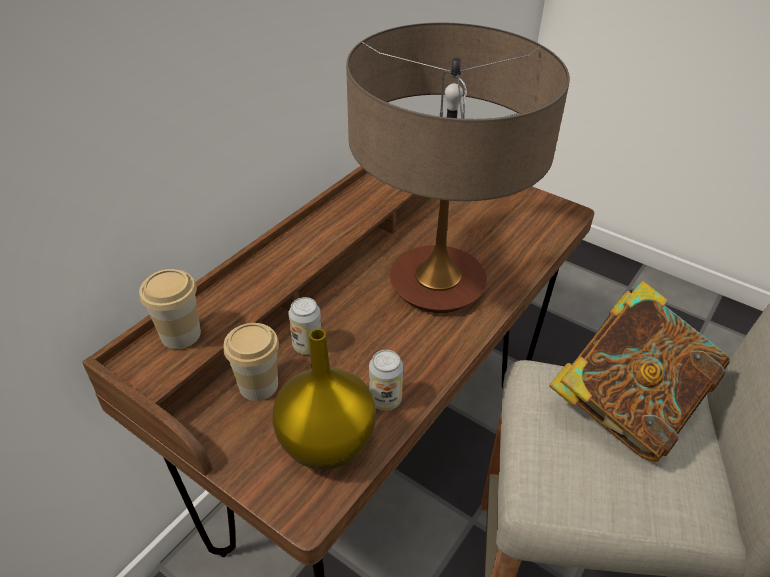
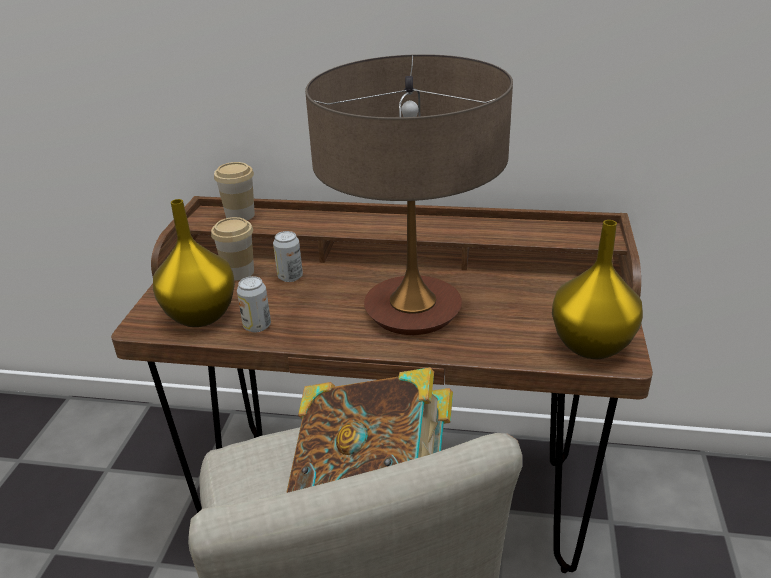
camera: 65 degrees right, 10 degrees down
(545, 218) = (589, 345): none -> yellow vase

